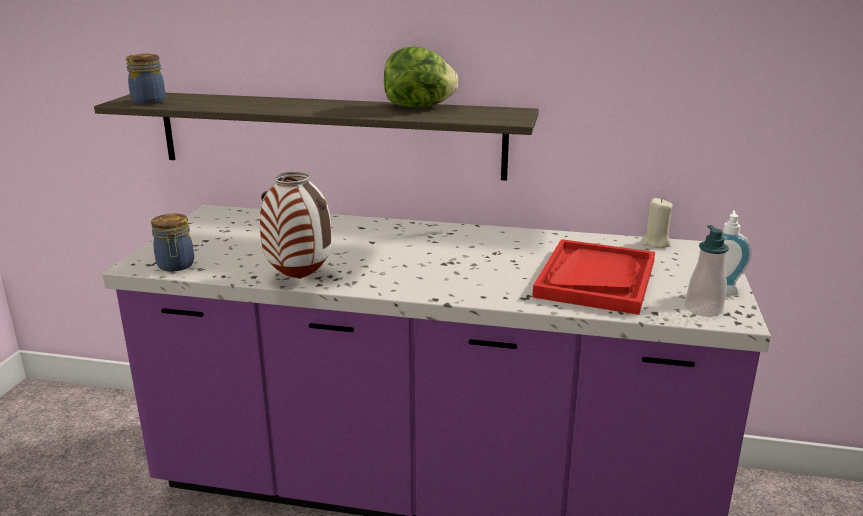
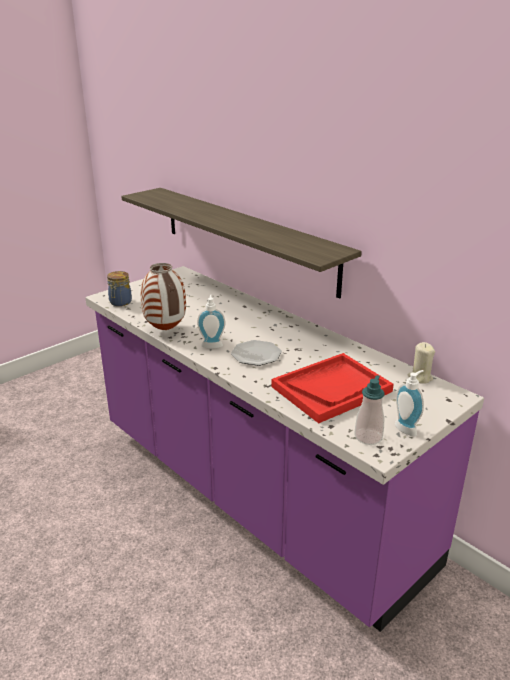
camera: 35 degrees right, 5 degrees up
(147, 101) = (150, 197): jar -> none
(389, 277) = (212, 344): none -> soap dispenser
(419, 107) = (285, 232): lettuce -> none
(460, 271) = (256, 354): none -> plate

